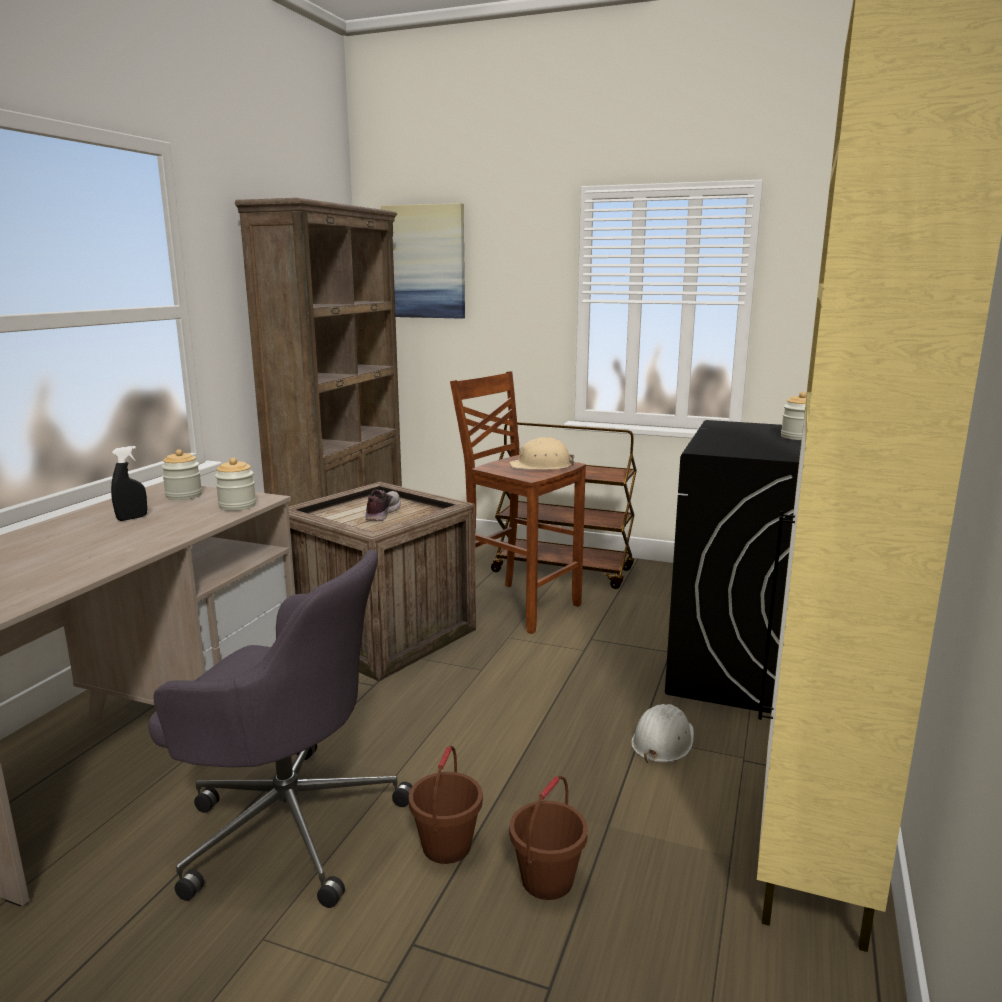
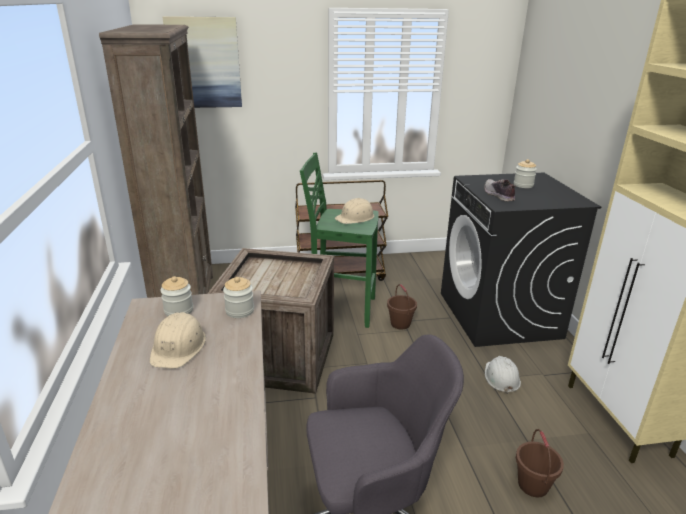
camera: 30 degrees left, 10 degrees up
(132, 518) = (178, 347): black spray bottle -> beige hard hat
(381, 513) = (279, 277): shoe -> shoe (498, 195)
(447, 846) = (470, 489): brown bucket -> brown bucket (400, 324)
(519, 606) = (340, 308): brown stool -> green stool

